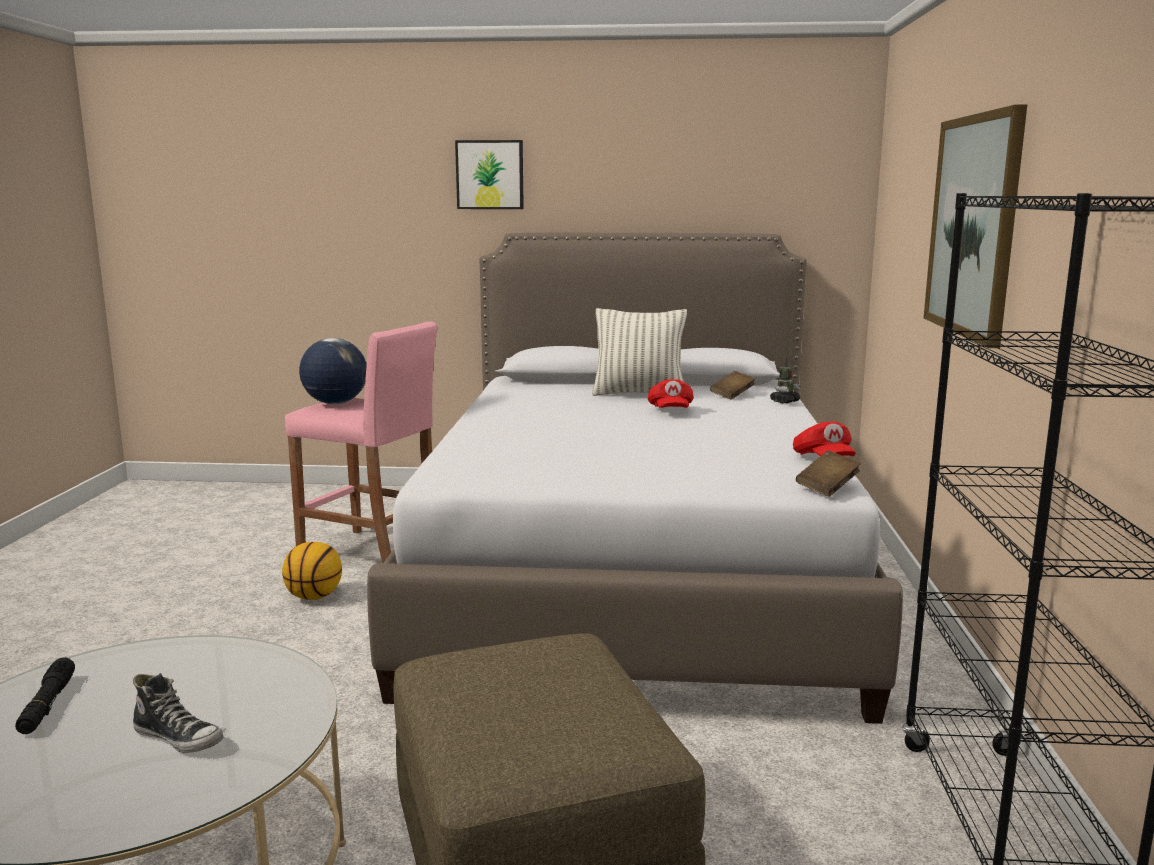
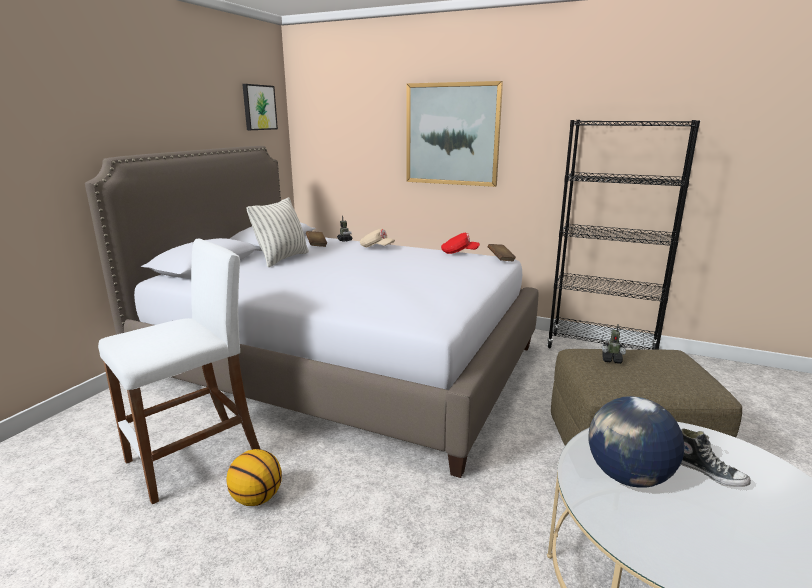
camera: 70 degrees left, 5 degrees up
(47, 705) = (678, 538): black flashlight -> none
(179, 738) = (708, 472): shoe -> shoe turned 90 degrees clockwise
(335, 403) = (140, 341): globe -> globe (628, 477)
(373, 554) = (195, 457): pink stool -> white stool
(490, 175) = (67, 103): picture -> picture (259, 107)
(550, 667) = (611, 360): none -> toy robot
(670, 411) = (335, 259): red cap -> none
(769, 418) = (376, 247): none -> beige cap

